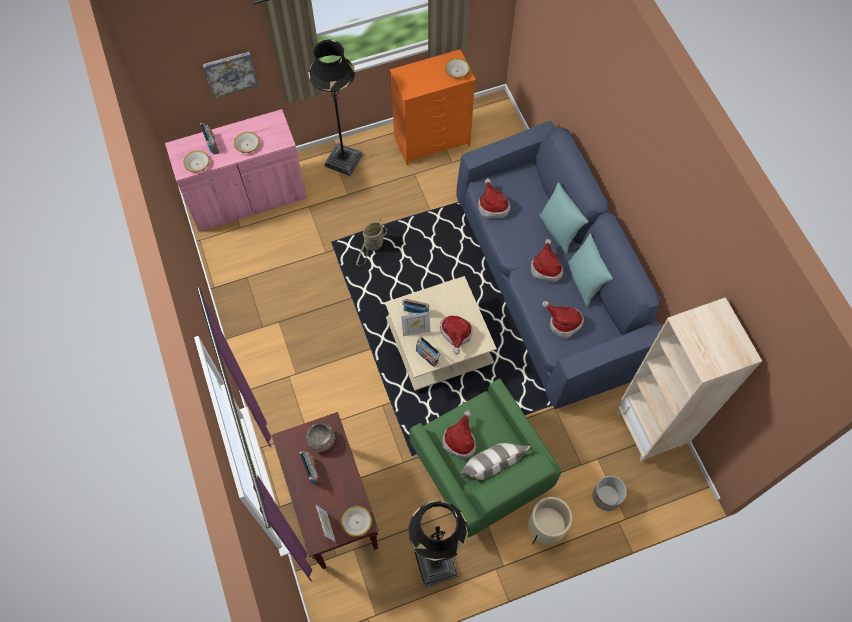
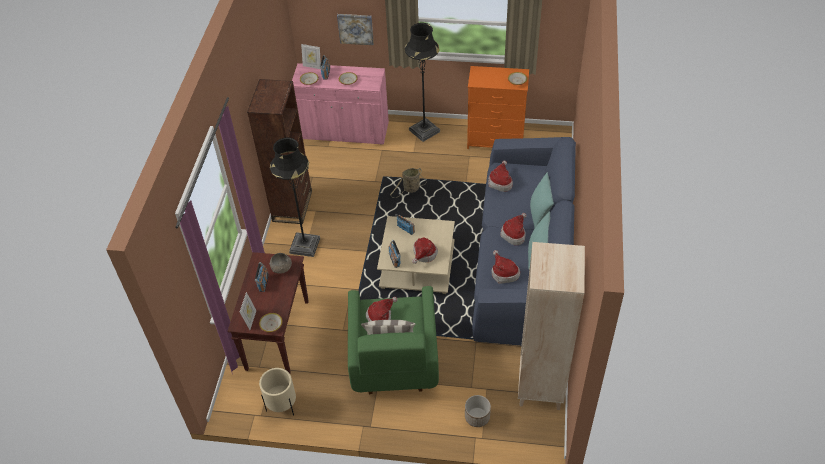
camera: 30 degrees right, 15 degrees down
(246, 327) = (292, 206): none -> brown bookcase
(416, 331) = (397, 241): picture frame -> picture frame (312, 66)
(436, 564) = (323, 403): black floor lamp -> black floor lamp (305, 245)
(544, 529) = (416, 417): beige planter -> beige planter (282, 406)

